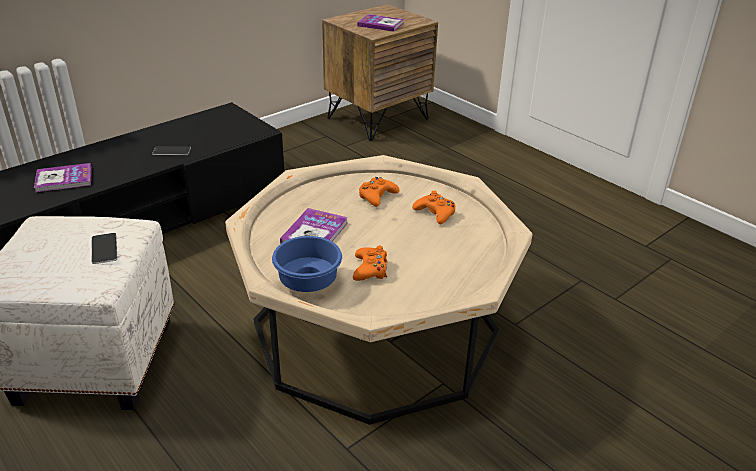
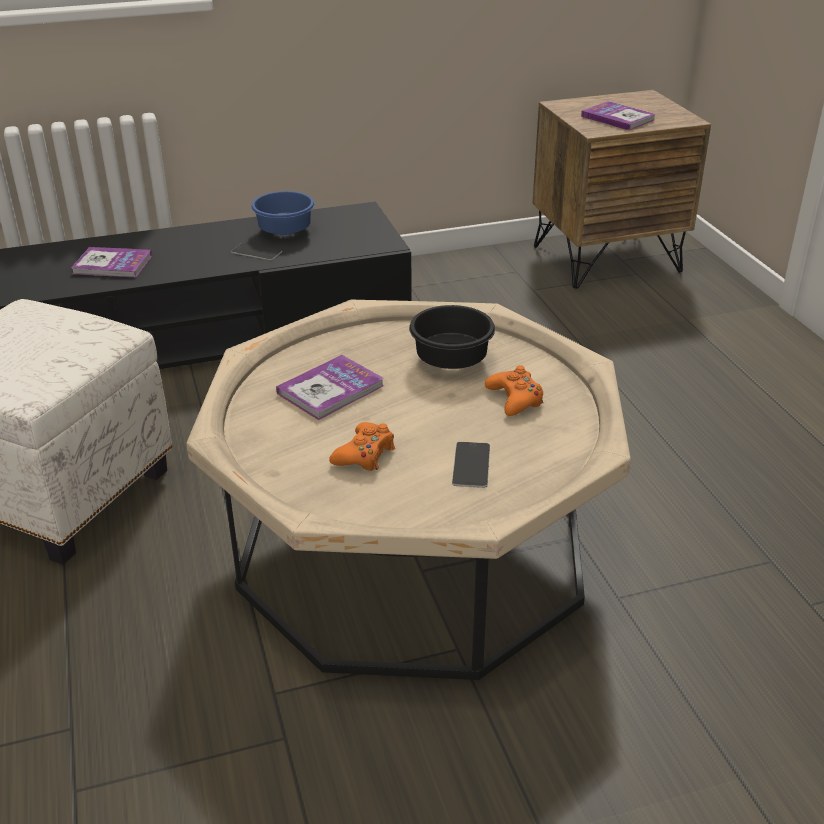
camera: 25 degrees right, 0 degrees up
(104, 248) = (62, 352): phone -> phone (471, 465)
(306, 281) = (271, 449): blue bowl -> blue bowl (283, 231)
(377, 196) = (451, 359): orange game controller -> black bowl

